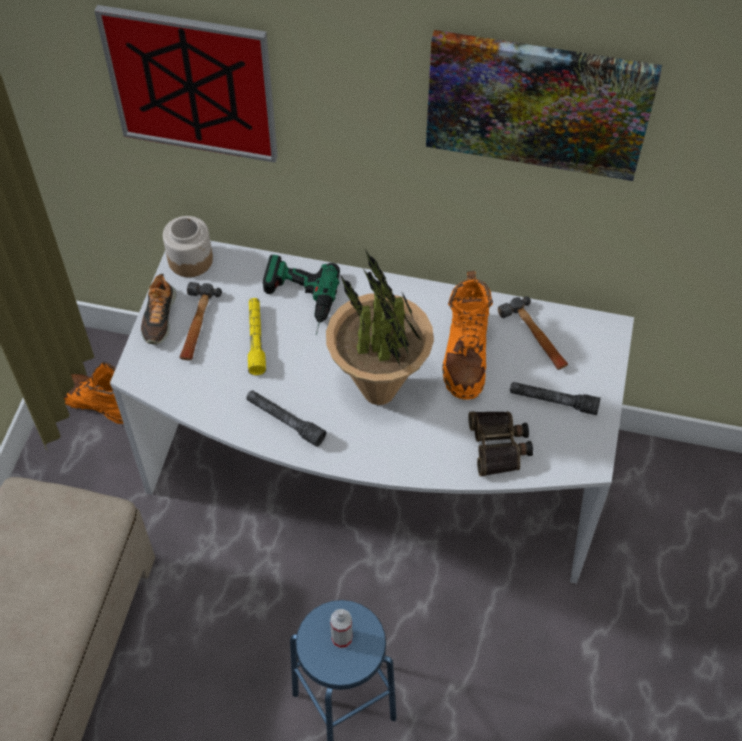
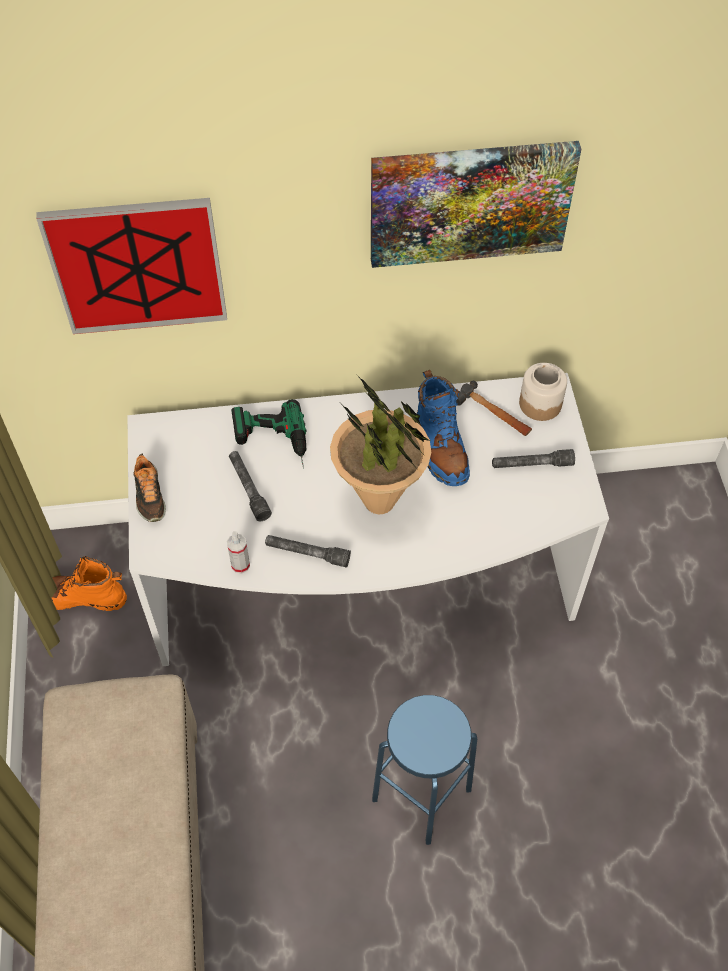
camera: 20 degrees left, 0 degrees up
(190, 259) = (156, 434): jar -> jar (540, 403)
(196, 325) = (187, 492): hammer -> none
(256, 339) = (249, 488): yellow flashlight -> grey flashlight
(342, 638) = (429, 730): spray bottle -> spray bottle (240, 565)
(465, 355) = (440, 447): orange boot -> blue boot
(499, 446) = (504, 517): binoculars -> none

